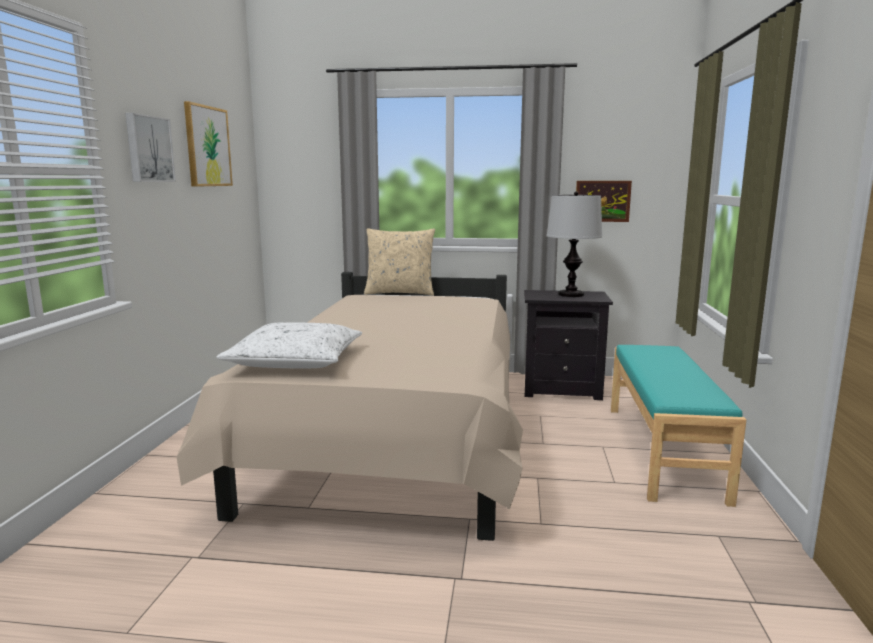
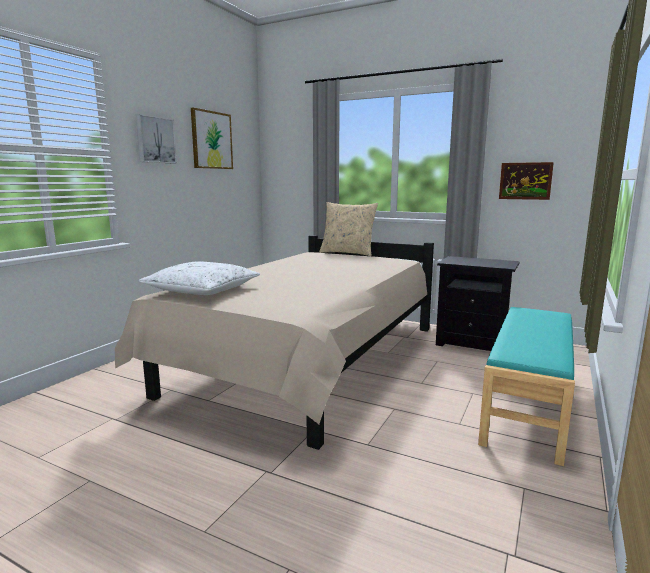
camera: 20 degrees right, 0 degrees up
(570, 294) = (484, 261): table lamp -> none

